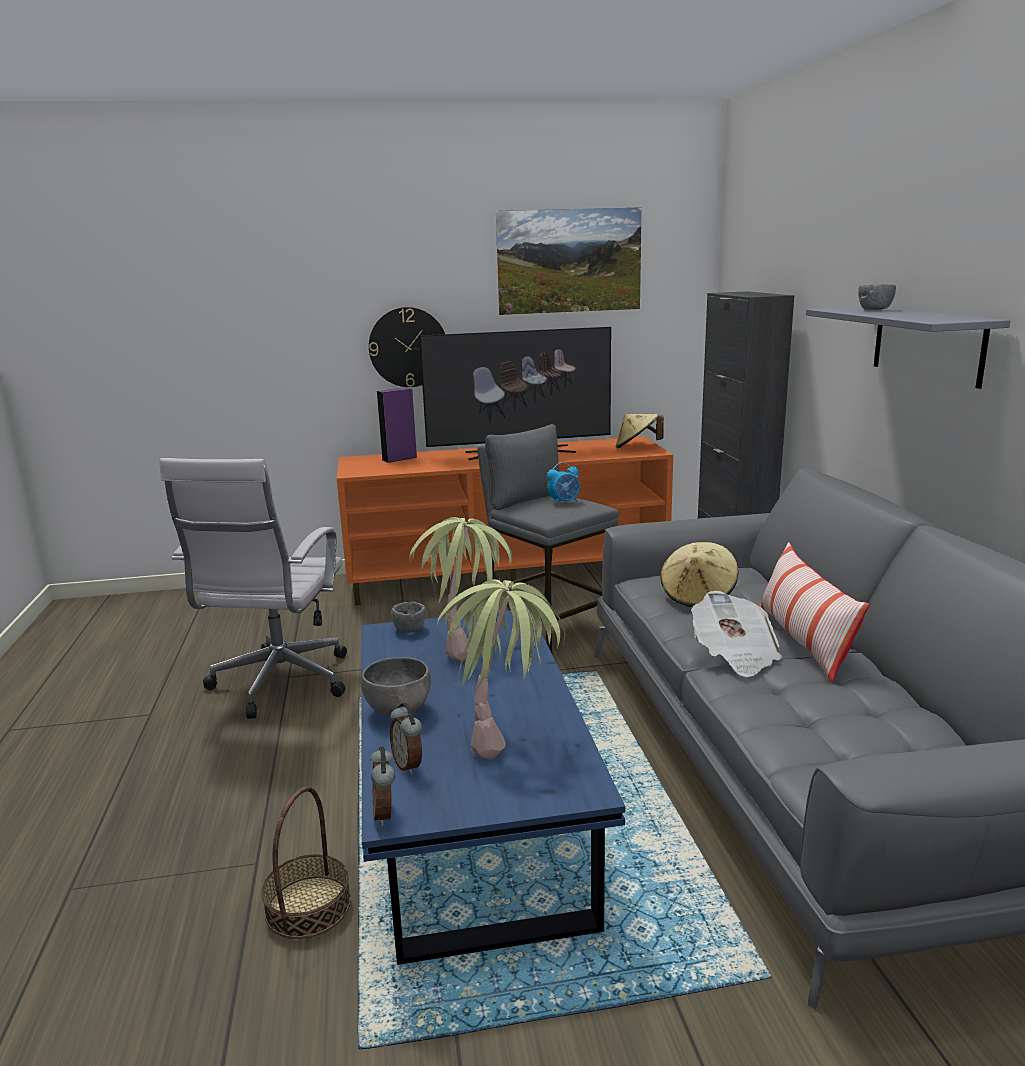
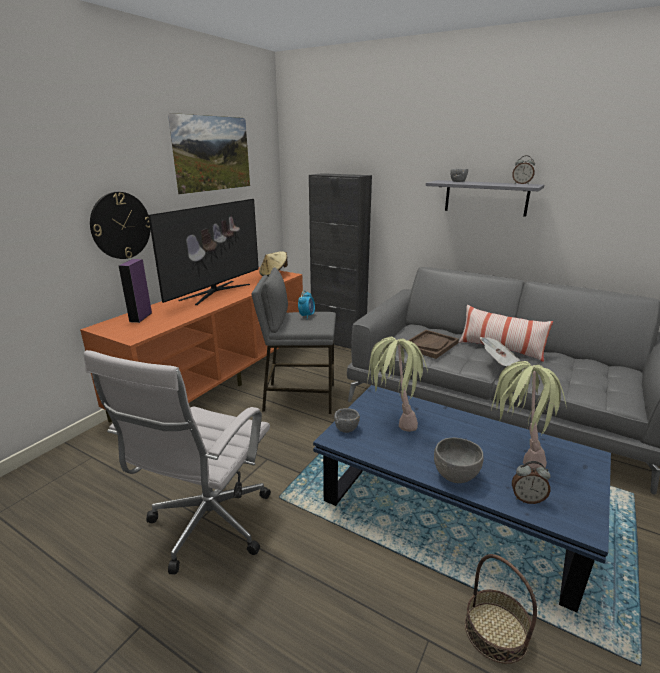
camera: 50 degrees left, 5 degrees up
(278, 685) = (207, 527): white office chair -> white office chair turned 60 degrees clockwise
(385, 814) = (580, 530): alarm clock -> alarm clock (521, 184)
(698, 596) = (430, 345): beige hat -> brown tray

